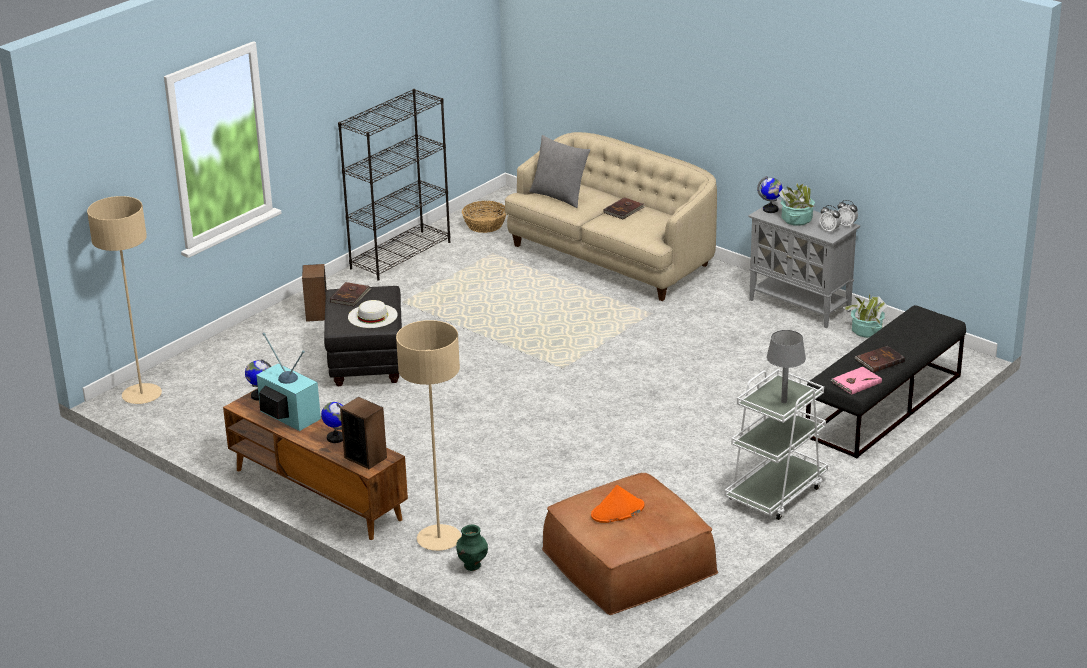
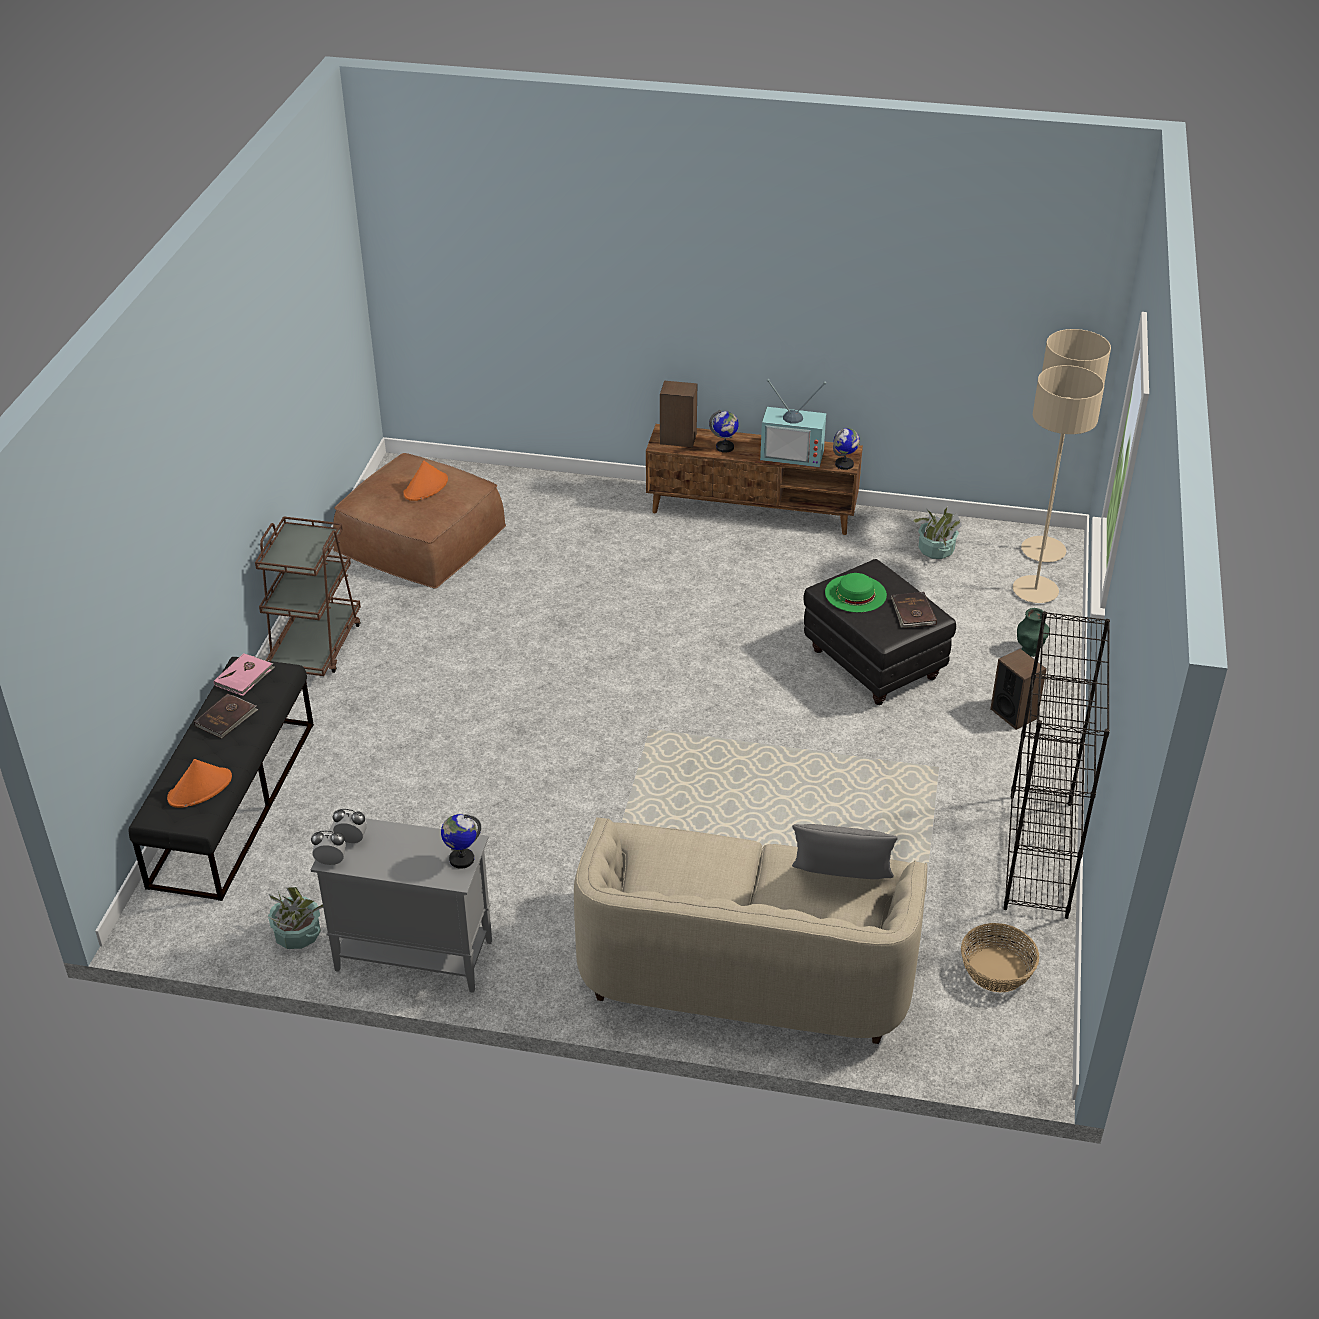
camera: 150 degrees right, 10 degrees up
(372, 316) = (855, 593): white hat -> green hat
(439, 539) = (603, 505): beige floor lamp -> beige floor lamp (1035, 591)
(472, 566) = (553, 493): green vase -> green vase (1029, 651)
(624, 210) = (718, 881): brown book -> none
(775, 492) = (315, 646): white cart -> brown cart
(784, 401) = (293, 544): grey table lamp -> none
(796, 219) = (411, 848): potted plant -> potted plant (936, 550)
(911, 327) = (200, 788): none -> orange hat

